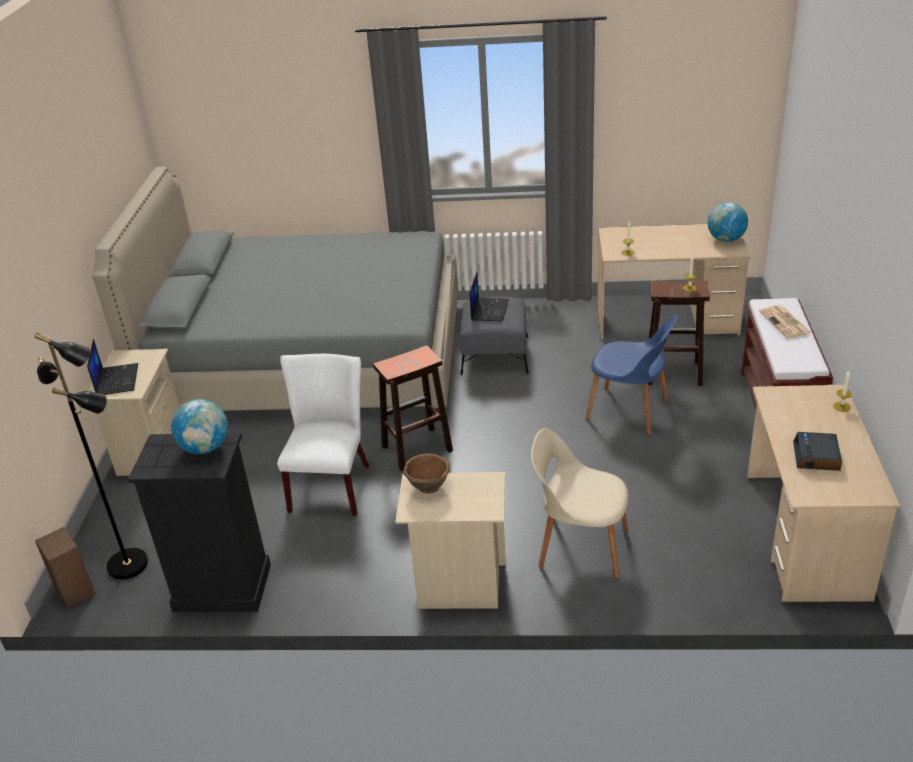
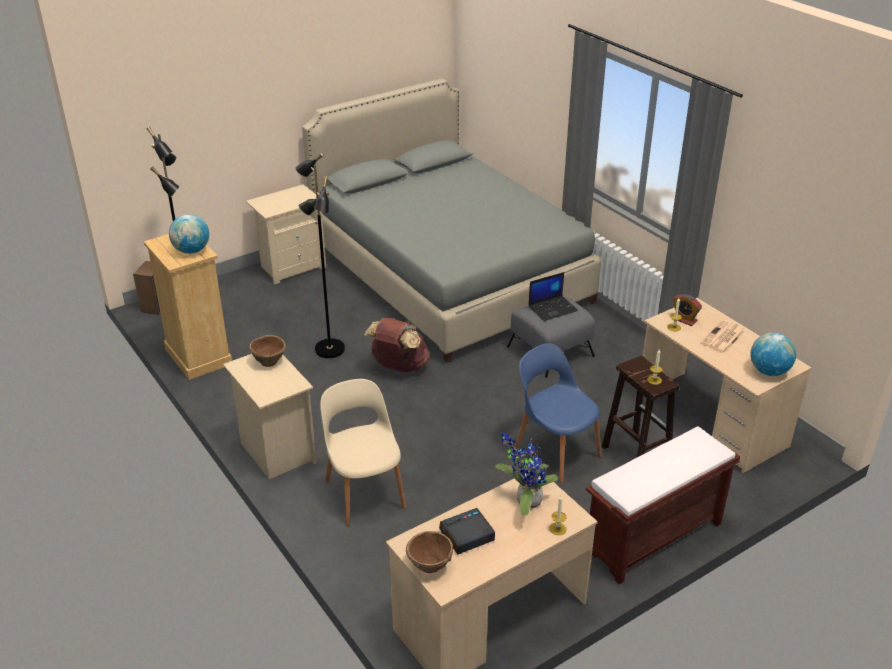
camera: 50 degrees right, 0 degrees up
(116, 380) = (274, 201): laptop -> none
(222, 588) = (198, 356): black dresser -> beige dresser
(332, 484) = (328, 349): white chair -> black floor lamp
(416, 449) = (399, 367): brown stool -> brown backpack
(622, 244) = (684, 319): none -> alarm clock
(630, 410) = (555, 451): blue chair -> blue chair turned 150 degrees clockwise
(785, 322) = (680, 459): newspaper -> newspaper (723, 338)
(793, 409) = (525, 501): none -> potted plant
(843, 492) = (430, 565): none -> brown bowl

